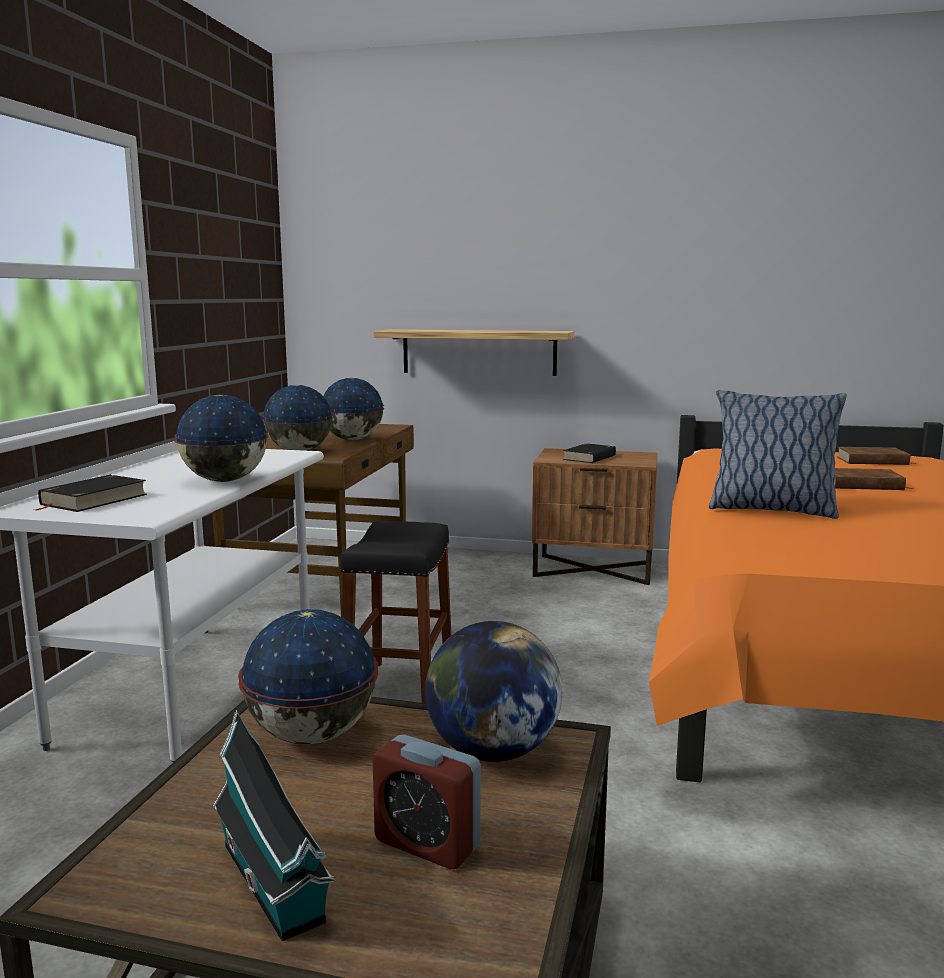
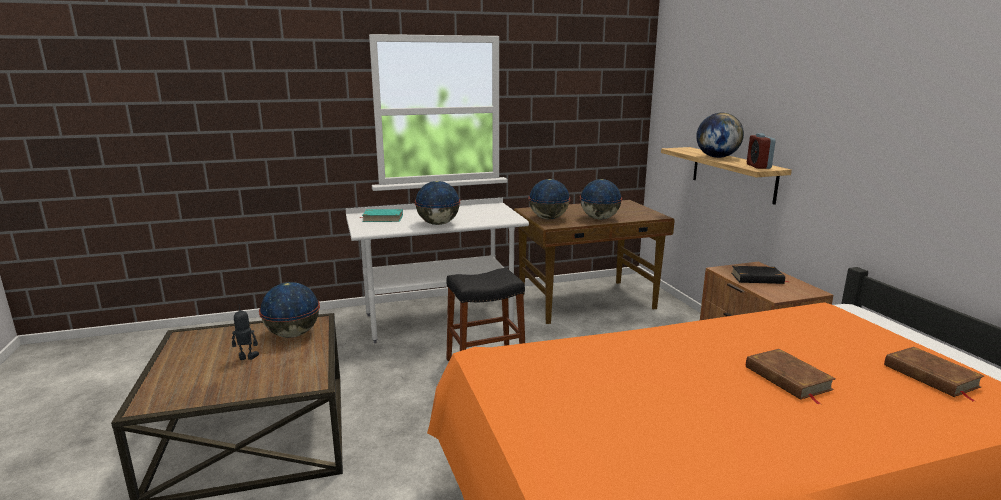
camera: 60 degrees right, 5 degrees up
(93, 499) = (382, 218): black book -> turquoise book
(274, 886) = (188, 359): toy house -> none
(367, 799) = (247, 358): none -> toy robot
(427, 844) = (218, 376): alarm clock -> alarm clock (758, 166)
(492, 752) = (295, 371): globe -> globe (717, 157)
(770, 510) = (625, 350): pillow -> none

